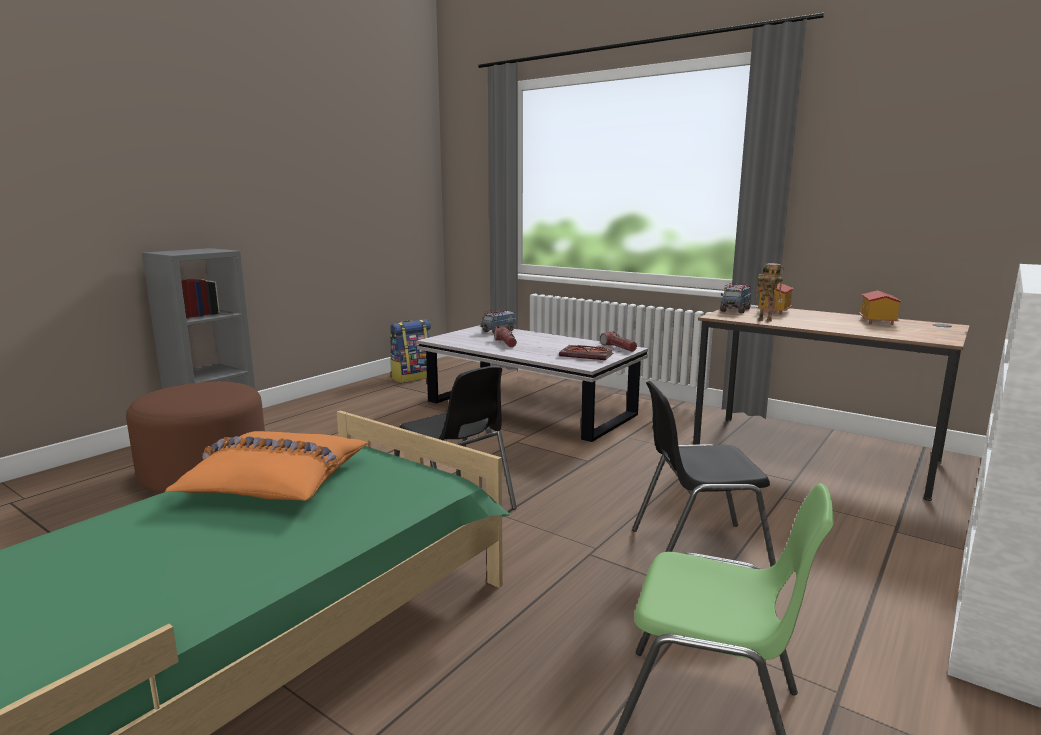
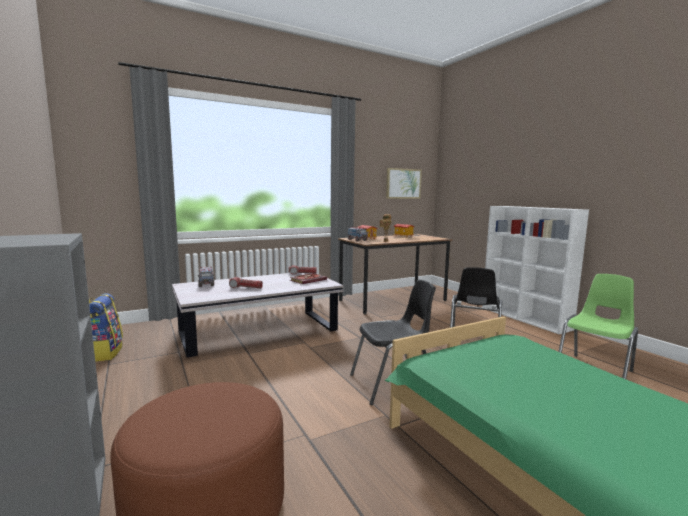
camera: 65 degrees left, 5 degrees down
(275, 482) = (510, 380): orange pillow -> none
(960, 194) = (403, 183): none -> picture

